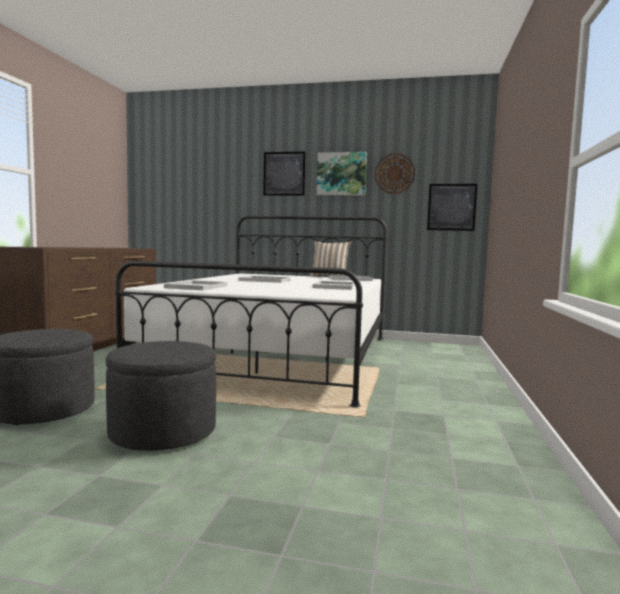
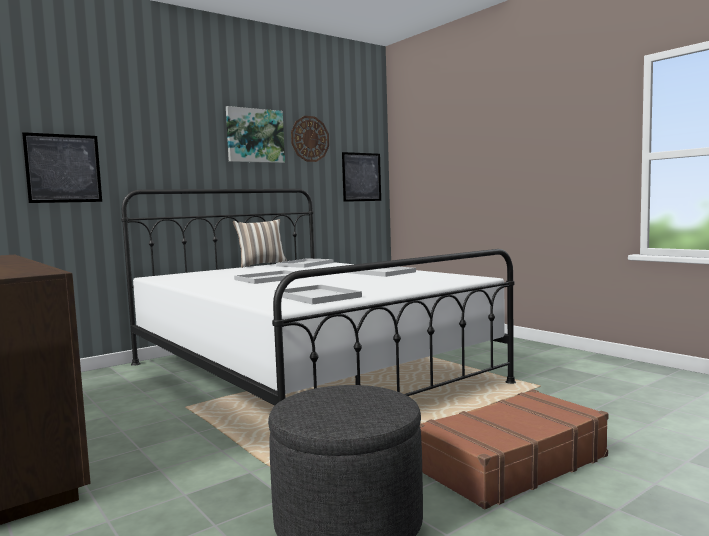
camera: 50 degrees left, 0 degrees up
(163, 432) = (511, 463): grey ottoman -> brown suitcase
(284, 173) = (182, 130): picture -> picture (63, 168)

